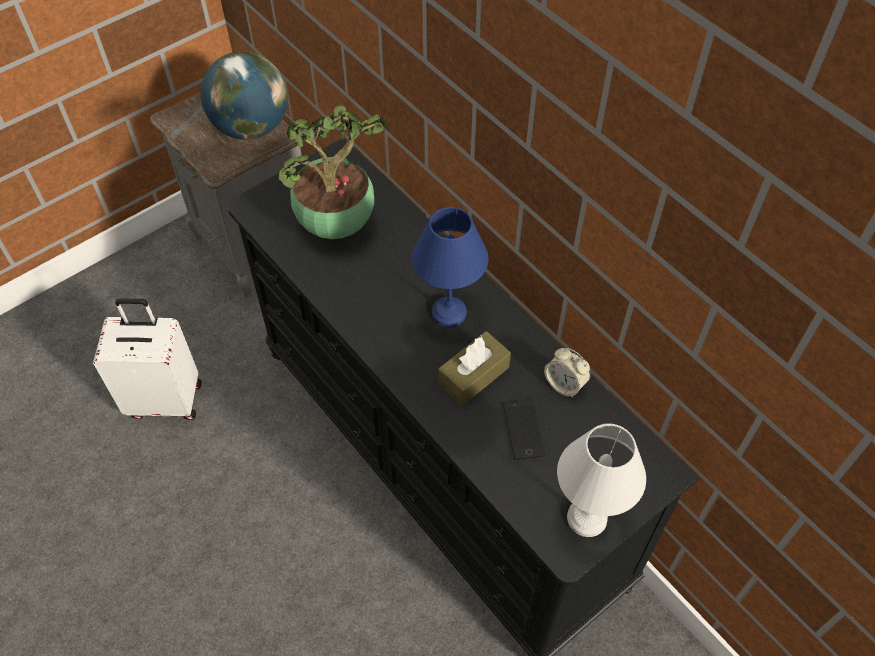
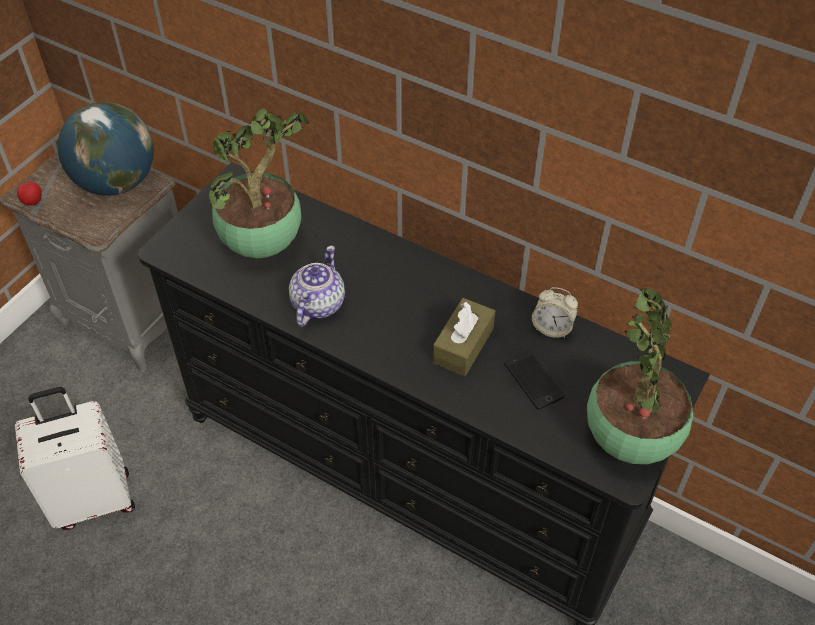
camera: 20 degrees left, 5 degrees down
(175, 127) = (33, 202): none -> apple
(359, 296) = (317, 305): none -> teapot
(450, 314) = (414, 296): blue table lamp -> none
(588, 519) = (630, 442): white table lamp -> potted plant

